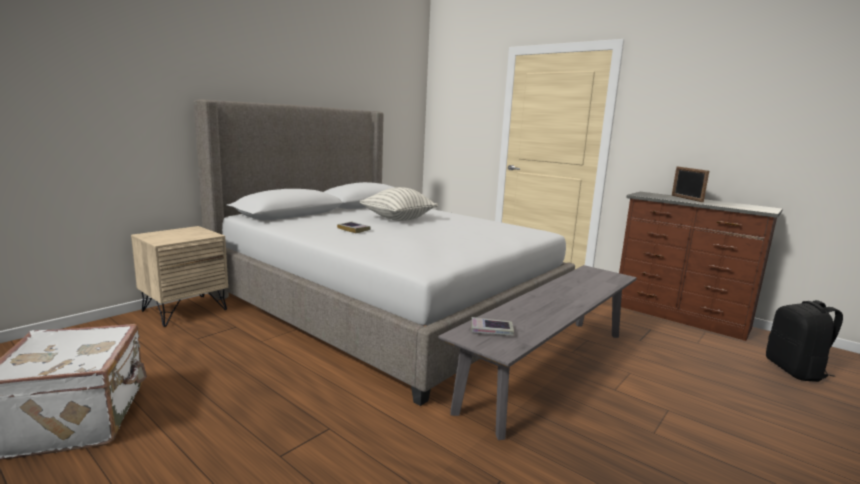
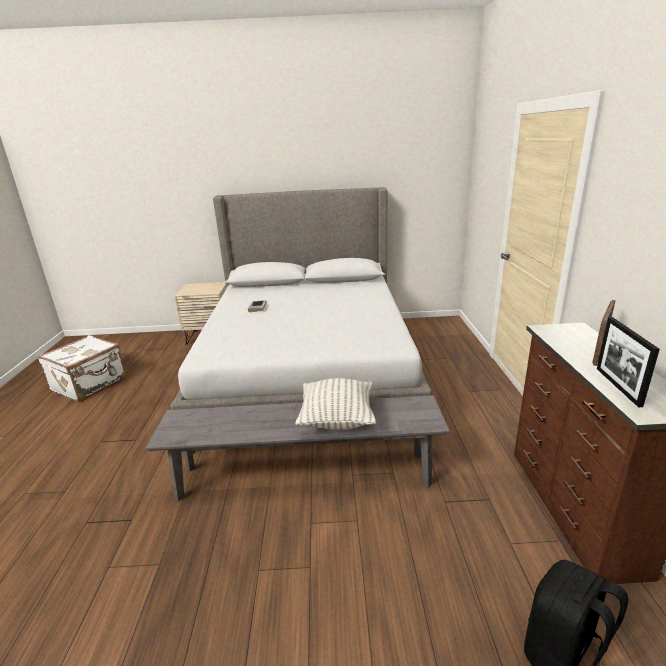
camera: 50 degrees right, 10 degrees up
(398, 219) = (320, 302): pillow -> pillow (337, 419)
(491, 330) = (196, 421): book -> none
(733, 206) = (618, 386): none -> picture frame

